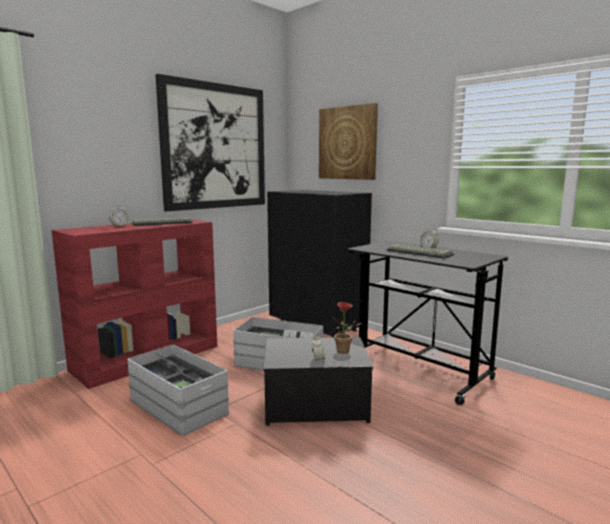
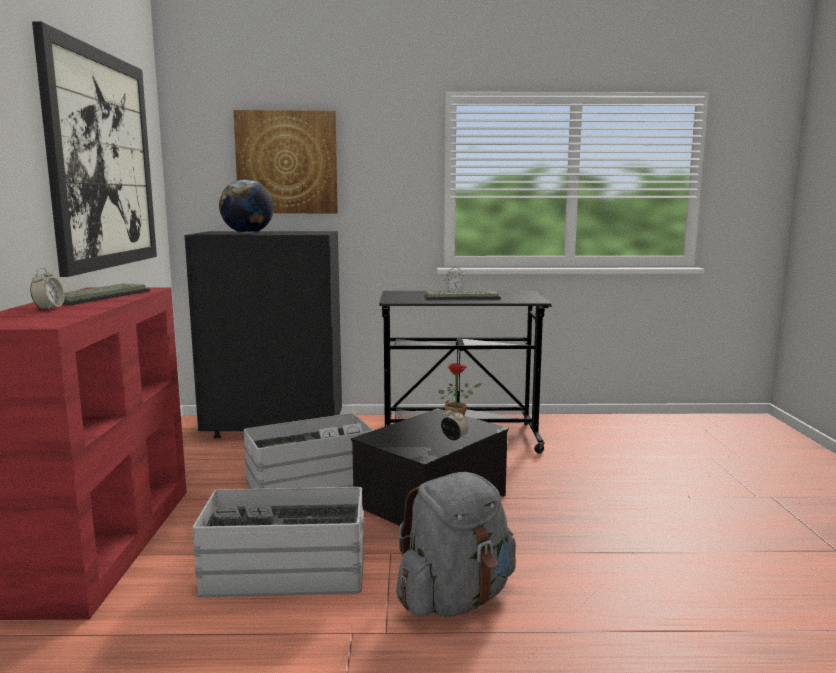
camera: 45 degrees left, 0 degrees up
(213, 469) = (455, 599): none -> grey backpack
(304, 192) = (248, 233): none -> globe

